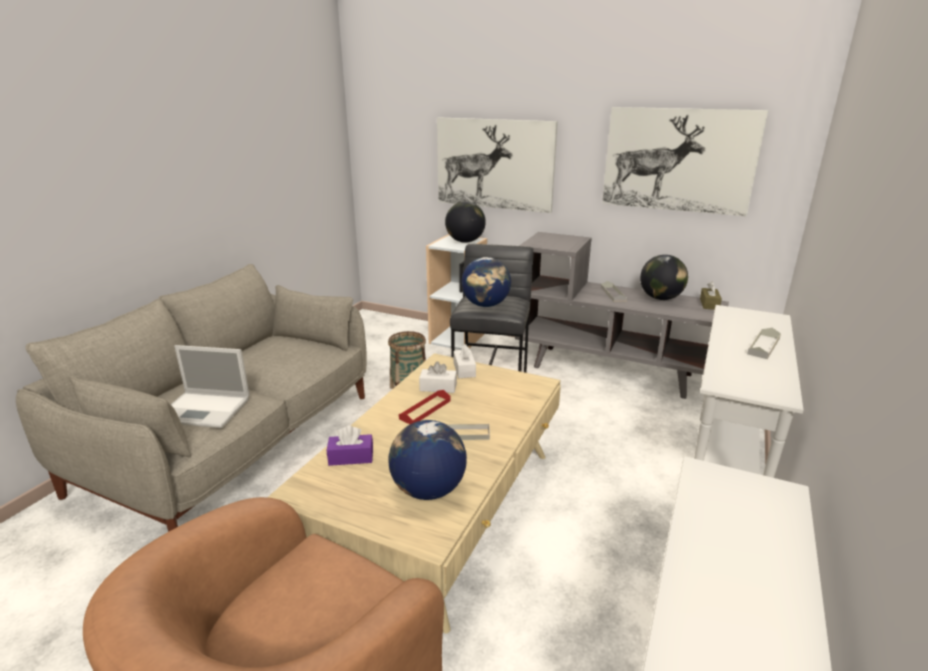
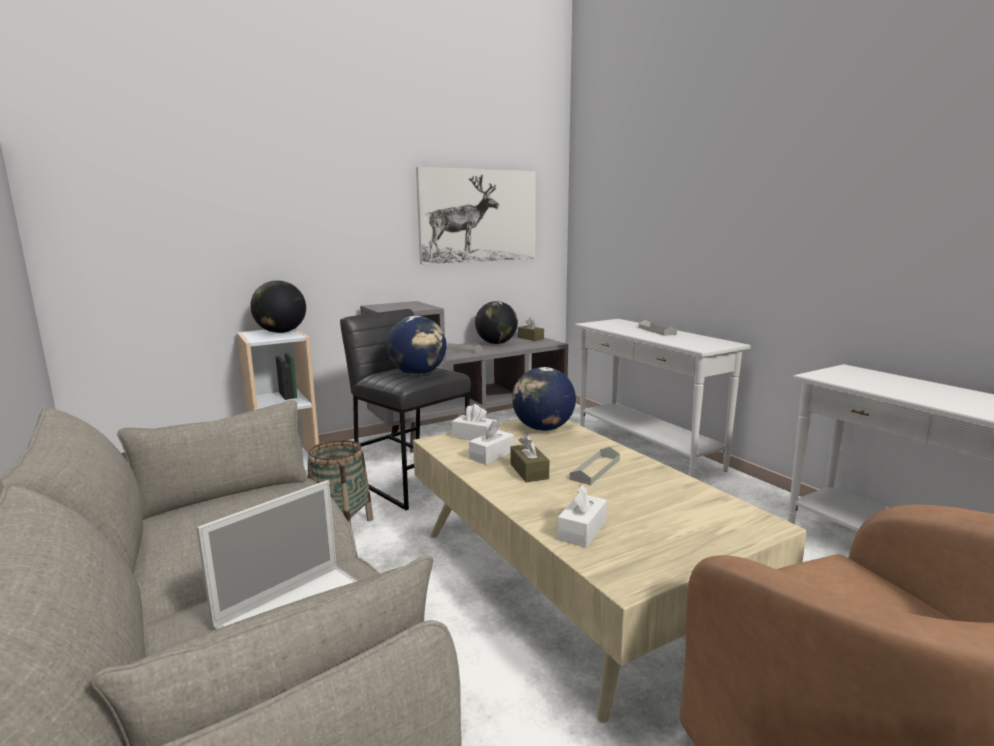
camera: 55 degrees left, 10 degrees down
(351, 457) = (582, 530): purple tissue box -> white tissue box
(425, 409) = (529, 471): red tray -> brown tissue box
(428, 490) = (682, 506): globe -> globe (543, 428)
(494, 164) = (291, 234): picture -> none

